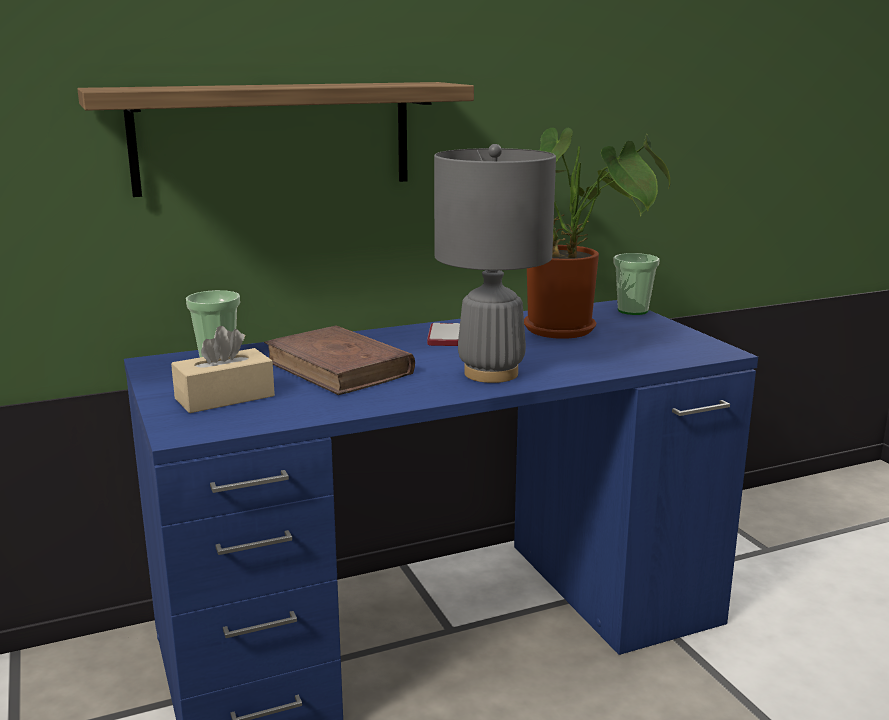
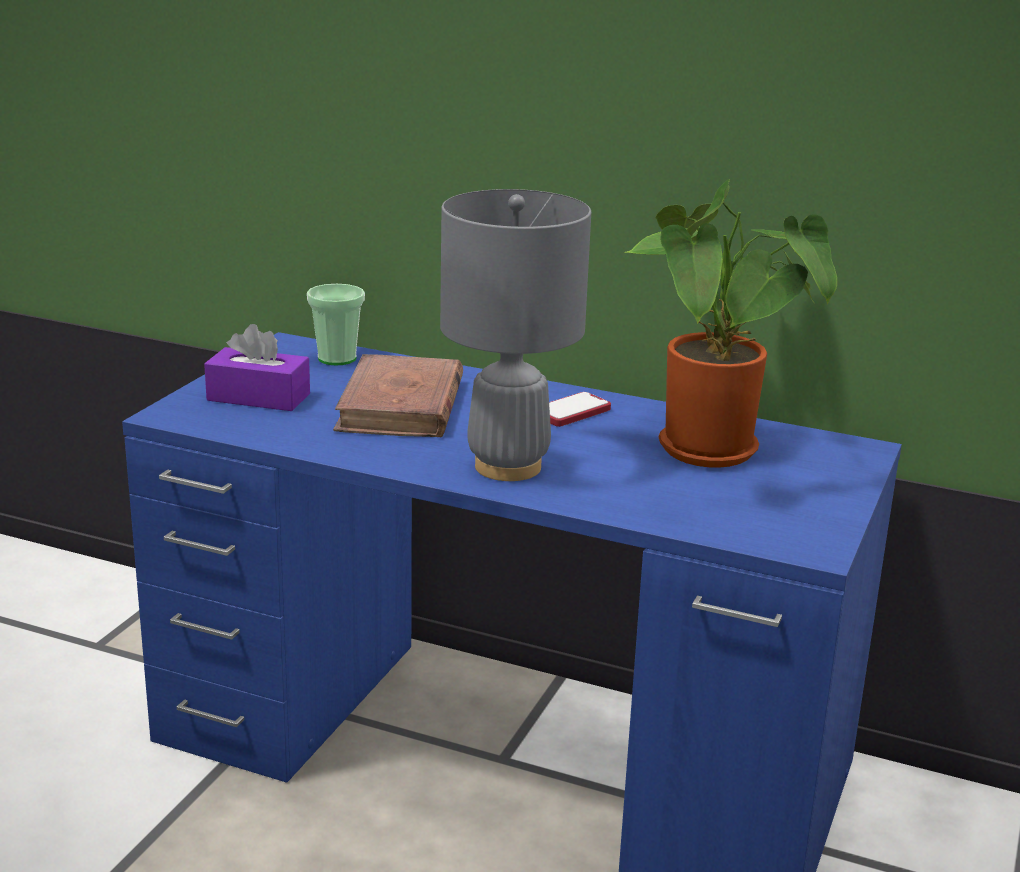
camera: 45 degrees right, 5 degrees up
(224, 397) = (258, 397): beige tissue box -> purple tissue box
(274, 137) = (445, 130): shelf -> none
(632, 311) = (863, 462): cup -> none

